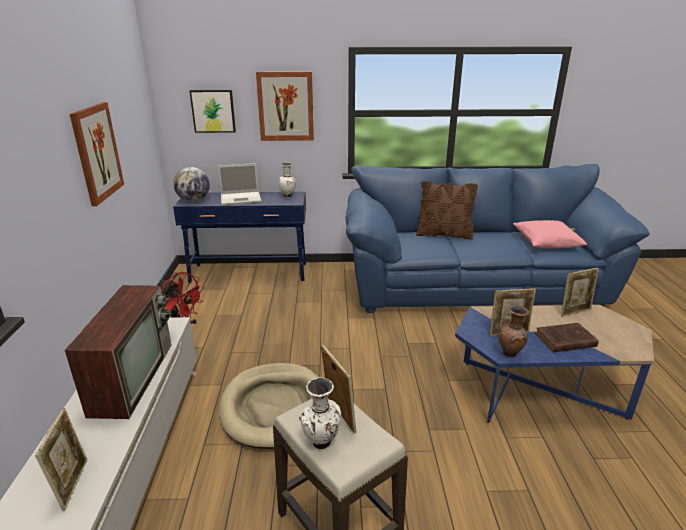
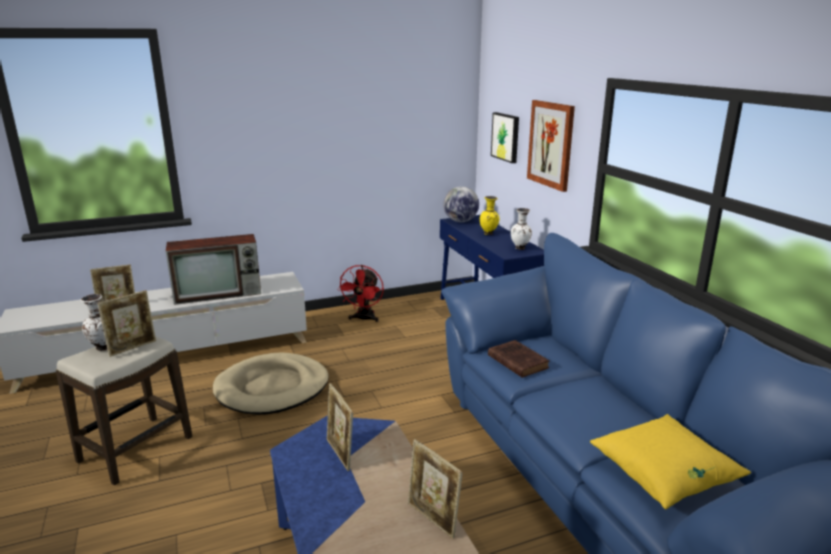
camera: 70 degrees right, 5 degrees down
(97, 152) = (343, 145): picture -> none
(241, 198) = (489, 234): laptop -> yellow vase
(444, 235) = (580, 371): brown pillow -> none
(510, 354) = (290, 457): brown vase -> none
(546, 243) = (663, 474): pink pillow -> yellow pillow
(564, 340) = (338, 504): brown book -> brown book (516, 361)

